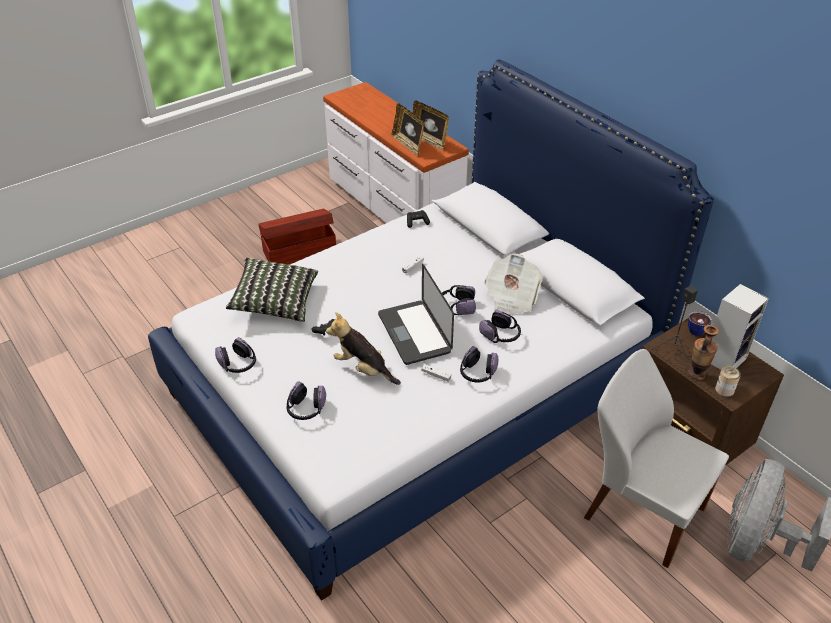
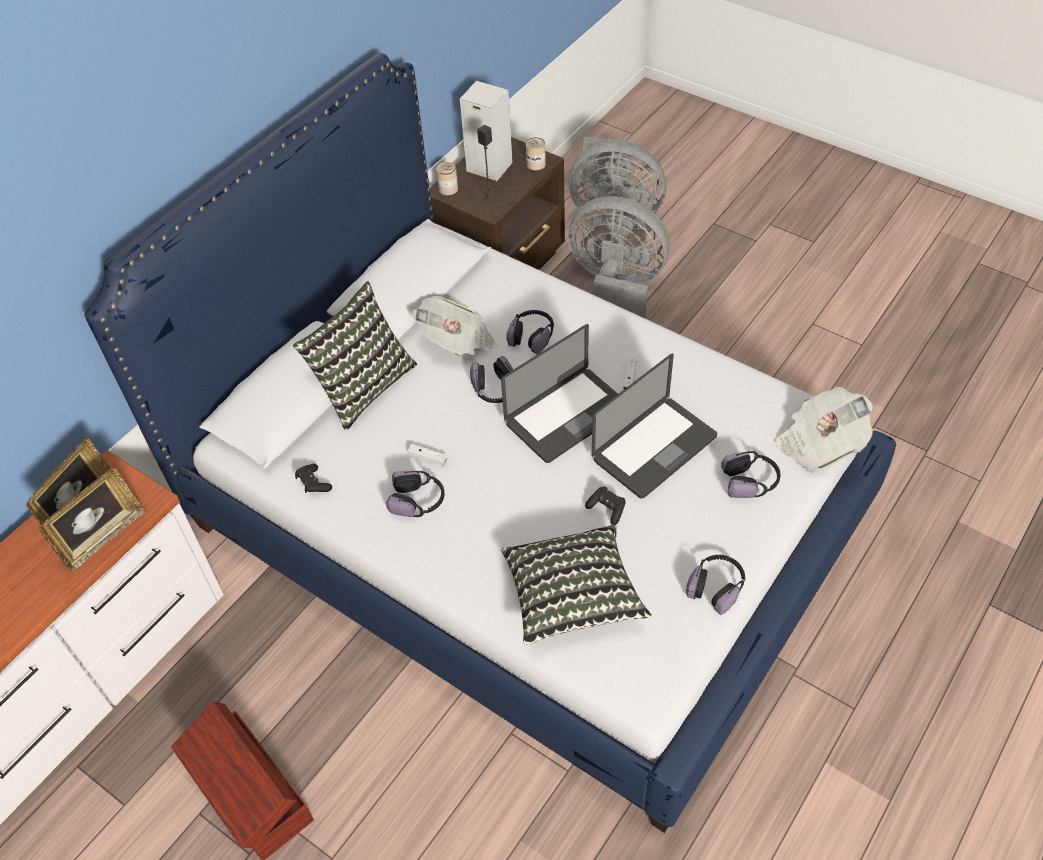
camera: 105 degrees left, 10 degrees up
(316, 463) = (819, 443): none -> newspaper
(363, 369) = (654, 448): plush toy -> laptop
(477, 373) = (608, 343): headphones -> headphones (418, 501)
(487, 251) = (363, 386): none -> pillow
(641, 511) = (616, 289): white chair -> grey fan
(696, 328) = (448, 189): cup -> can
(696, 374) = (522, 183): vase -> none

